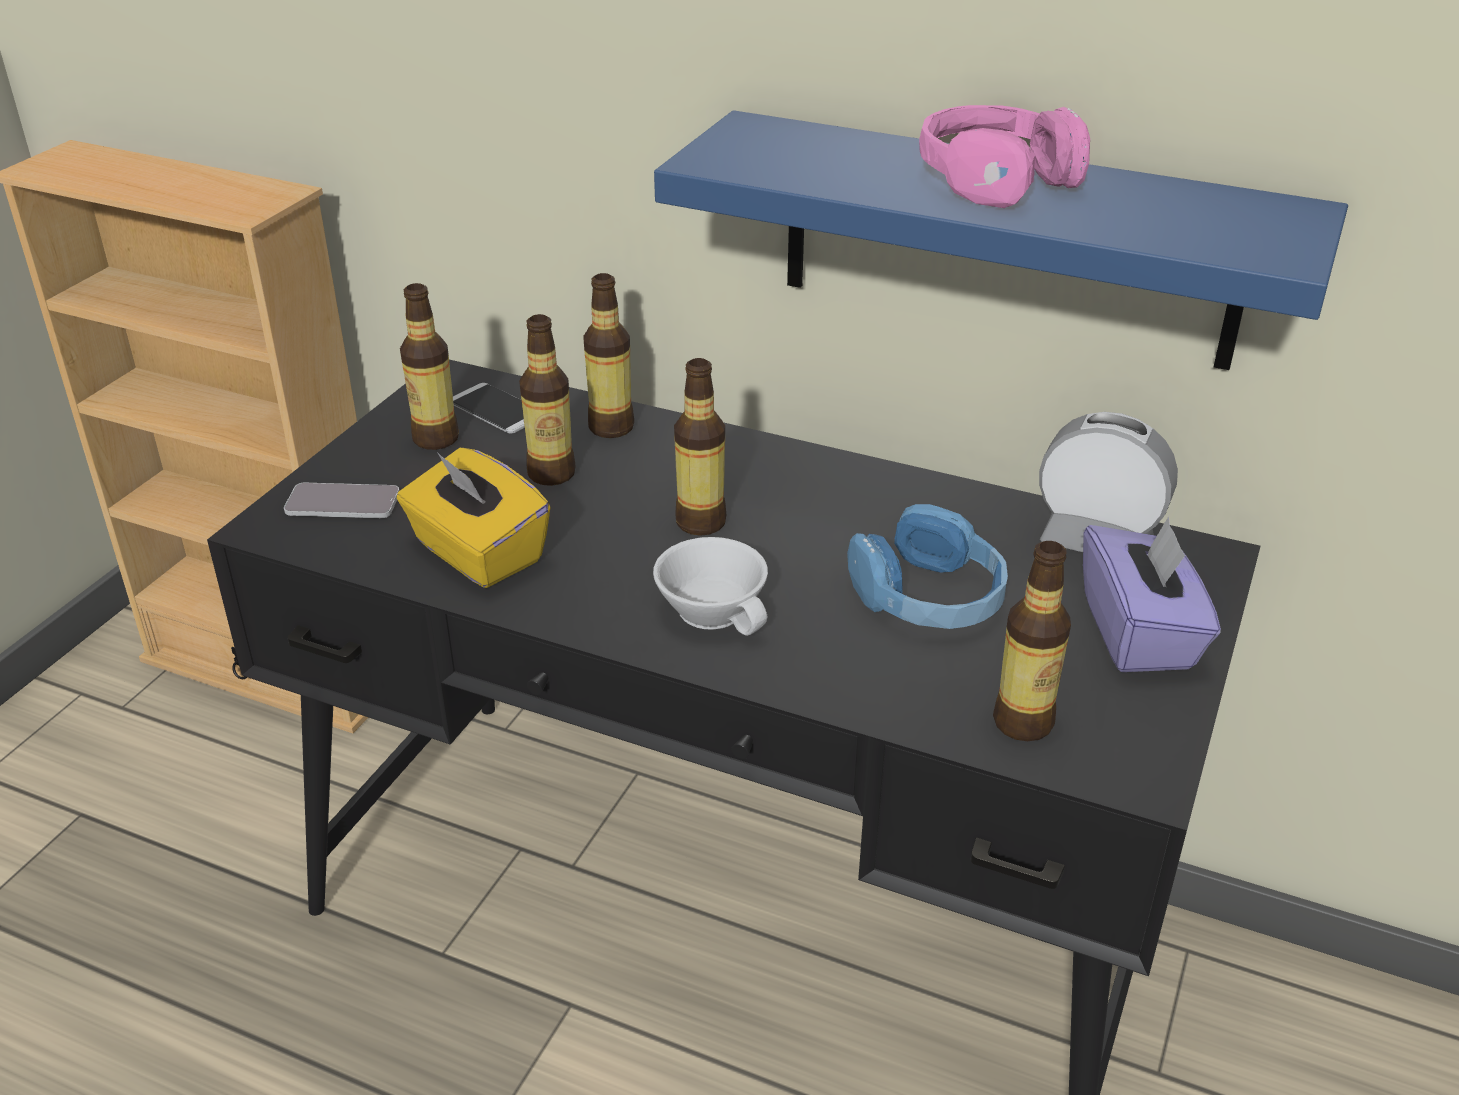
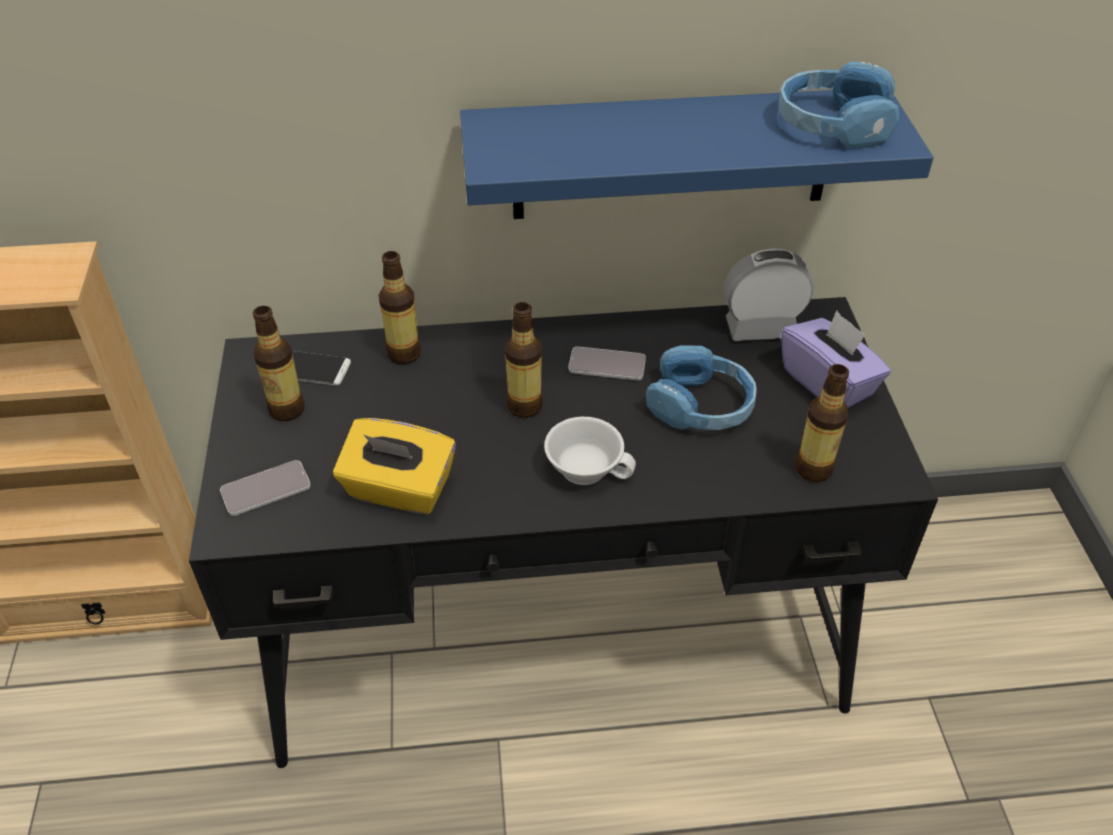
camera: 30 degrees left, 10 degrees up
(551, 474) = (395, 406): bottle -> none
(843, 514) = (607, 365): none -> phone
(995, 179) = (687, 126): pink headphones -> none
(1207, 220) = (832, 124): none -> blue headphones

